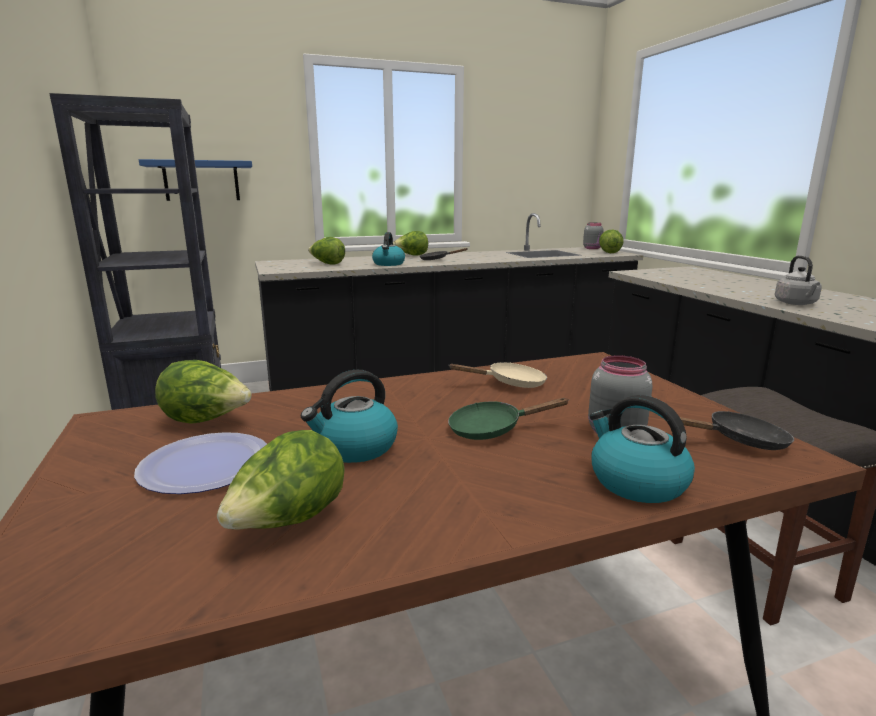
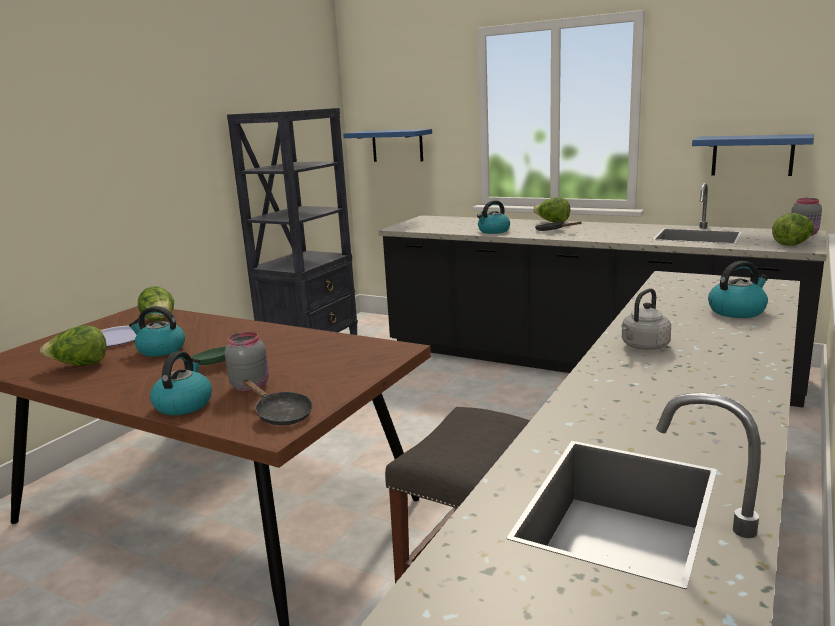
camera: 50 degrees right, 0 degrees up
(327, 264) = (452, 225): lettuce -> none
(510, 383) = (304, 345): beige frying pan -> none
(539, 194) = (752, 155): none -> blue shelf
(740, 281) = (737, 311): none -> kettle

